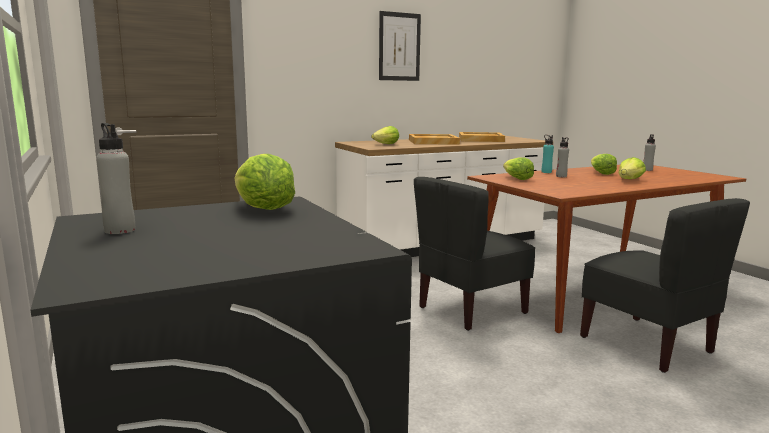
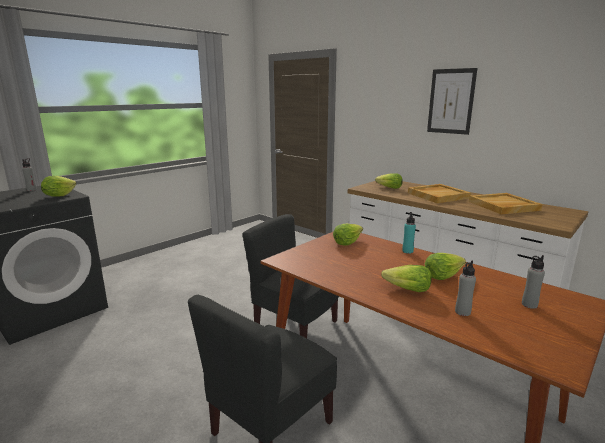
camera: 70 degrees right, 5 degrees up
(561, 176) = (386, 258): grey bottle -> grey bottle (462, 312)

